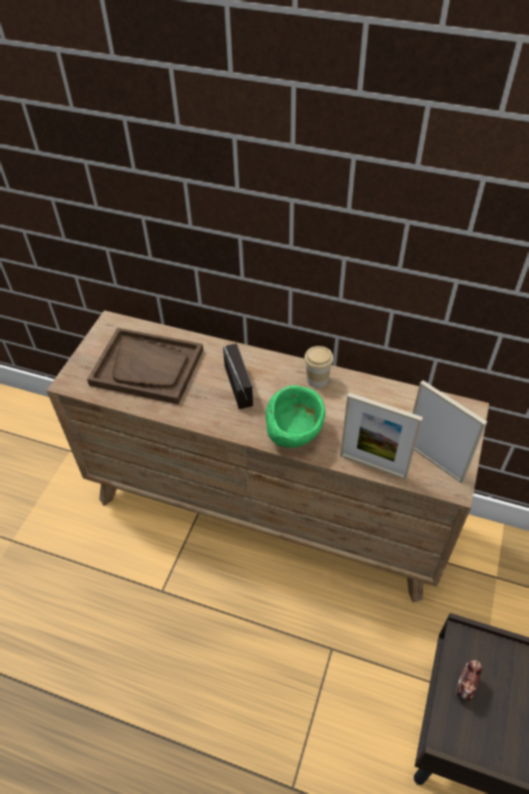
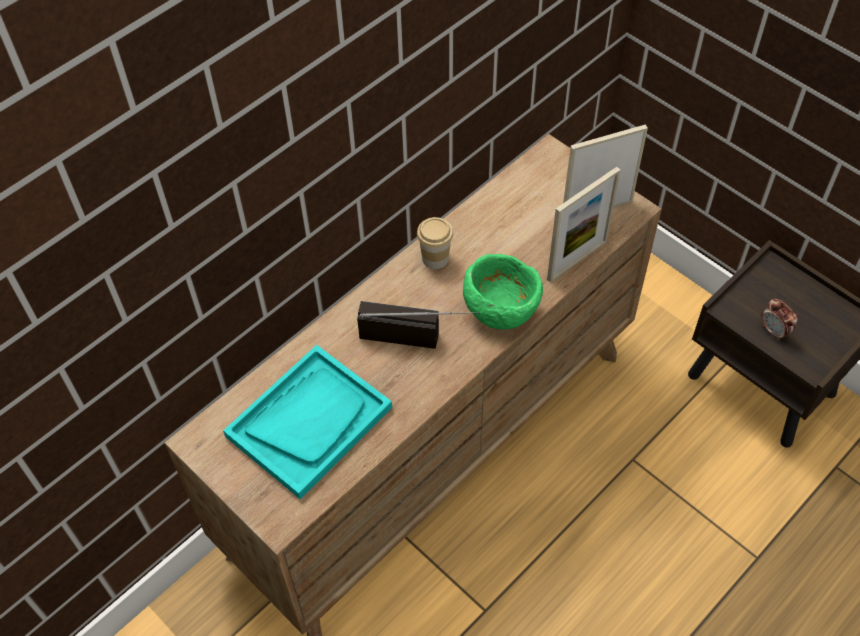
camera: 65 degrees left, 5 degrees up
(147, 367) = (309, 421): brown tray -> turquoise tray

